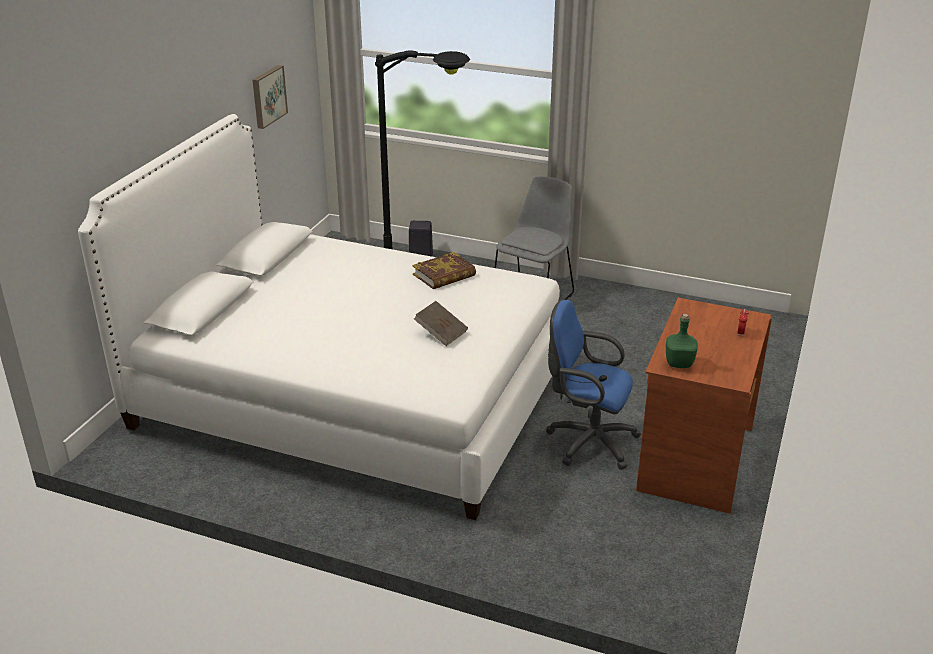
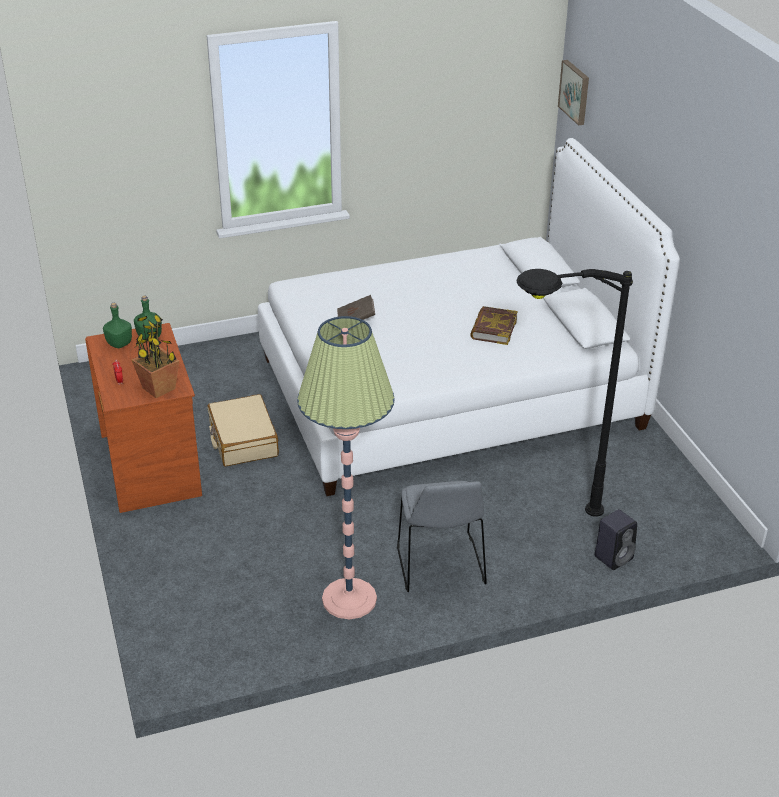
camera: 140 degrees right, 5 degrees up
(268, 96) = (733, 288): picture -> picture (575, 92)
(444, 275) = (424, 369): book -> book (493, 329)
(587, 441) = (243, 440): blue office chair -> beige suitcase
(615, 305) = (349, 599): none -> floor lamp
(706, 312) = (159, 388): none -> potted plant
(717, 369) = (119, 343): none -> green bottle

